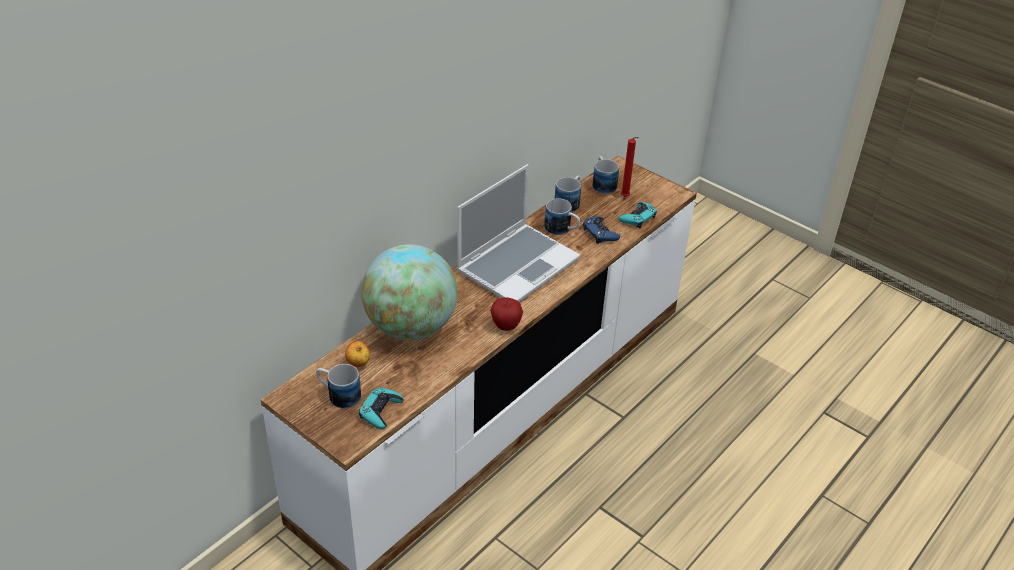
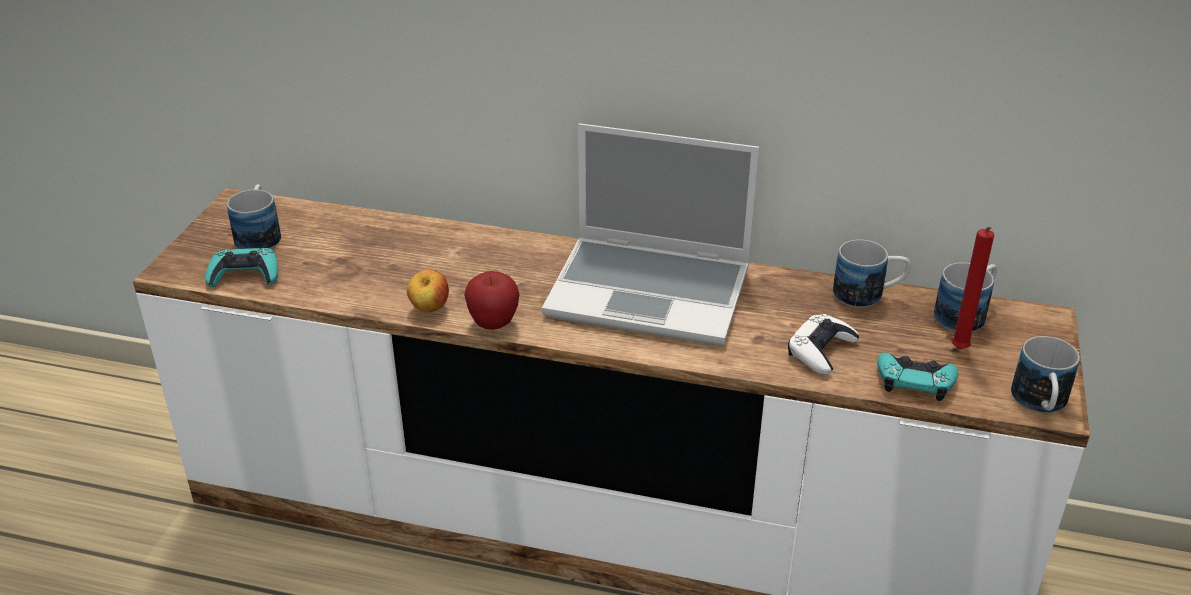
camera: 65 degrees right, 5 degrees down
(358, 364) = (328, 230): apple -> apple (429, 309)
(410, 327) = (431, 245): globe -> none
(562, 230) = (786, 308): mug -> mug (1040, 405)
(600, 233) = (821, 350): blue game controller -> white game controller

